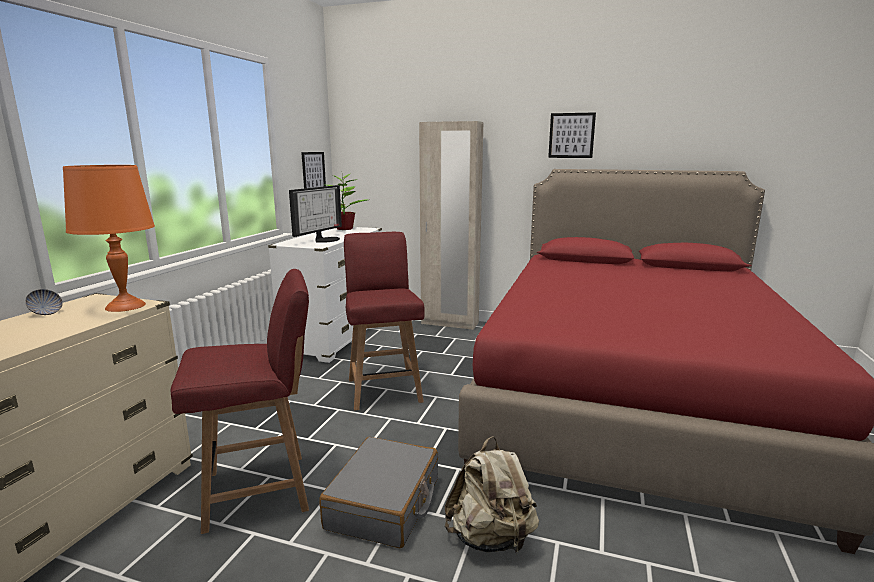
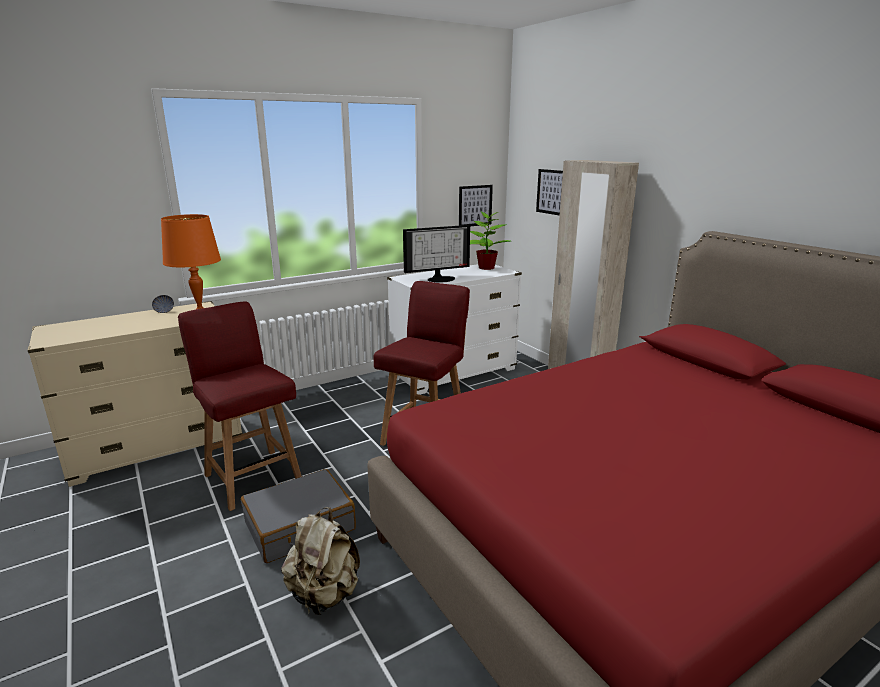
camera: 40 degrees right, 5 degrees up
(260, 490) = (252, 477): red chair -> red chair turned 150 degrees counterclockwise
(571, 135) = (742, 188): picture -> picture (552, 192)

